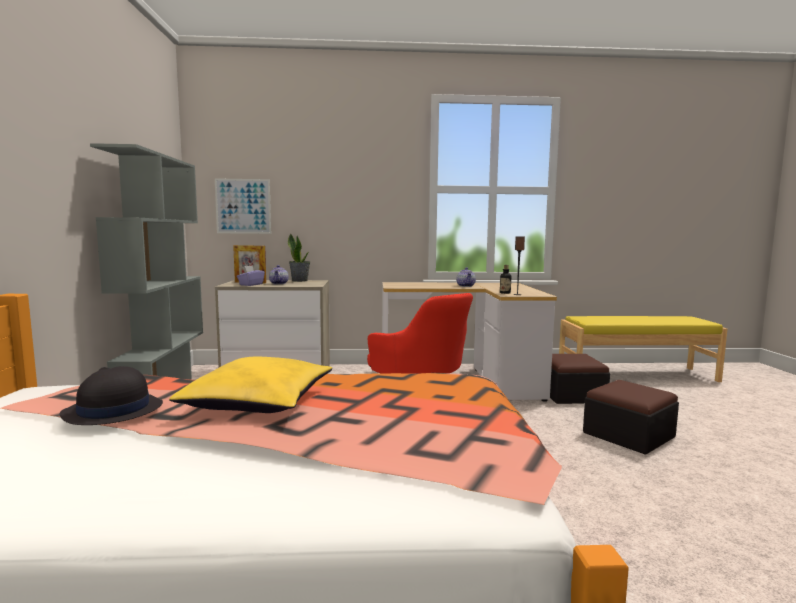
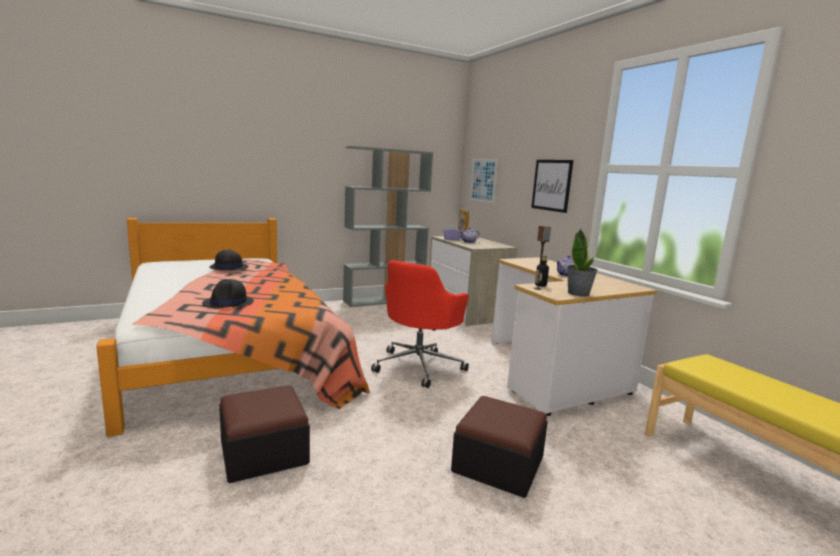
camera: 65 degrees right, 5 degrees up
(259, 400) = (245, 279): yellow pillow -> none
(300, 280) = (495, 243): potted plant -> potted plant (578, 293)
(368, 207) = (551, 185): none -> picture
(419, 419) = (228, 303): none -> black hat
(571, 394) = (590, 430): ottoman -> ottoman (264, 452)

